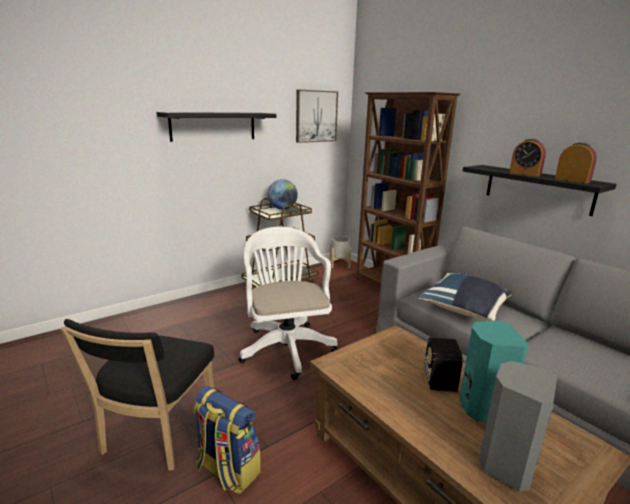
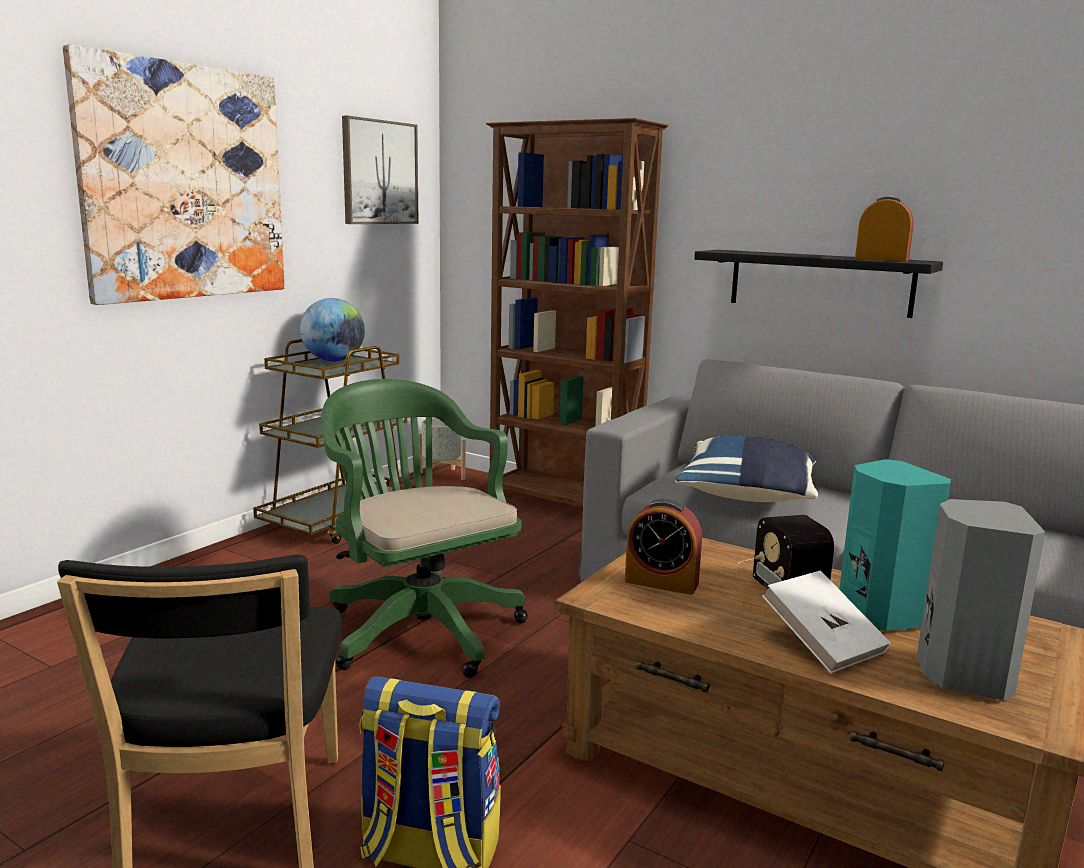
camera: 20 degrees left, 5 degrees down
(213, 126) = (185, 183): black shelf -> picture
(285, 346) = (418, 626): white office chair -> green office chair
(433, 421) = (823, 644): none -> white book
(525, 174) = (803, 255): alarm clock -> alarm clock (661, 582)

